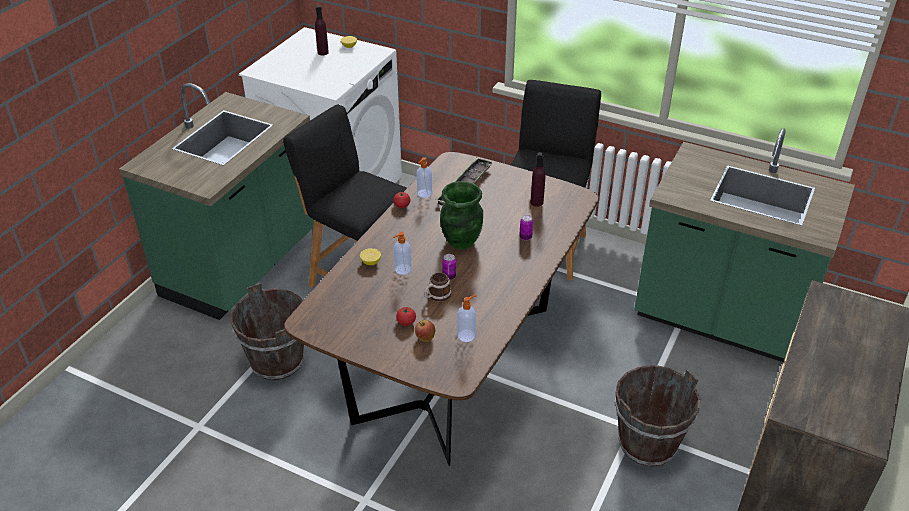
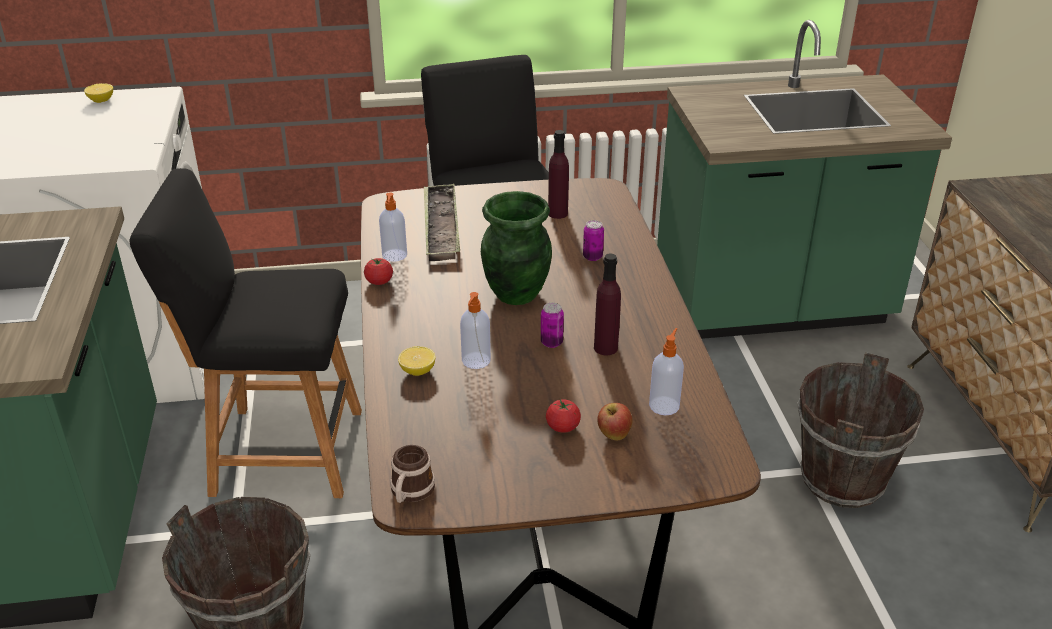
camera: 35 degrees left, 5 degrees down
(323, 52) = (64, 118): purple bottle -> purple bottle (605, 348)
(436, 296) = (564, 374): mug -> mug (410, 492)

